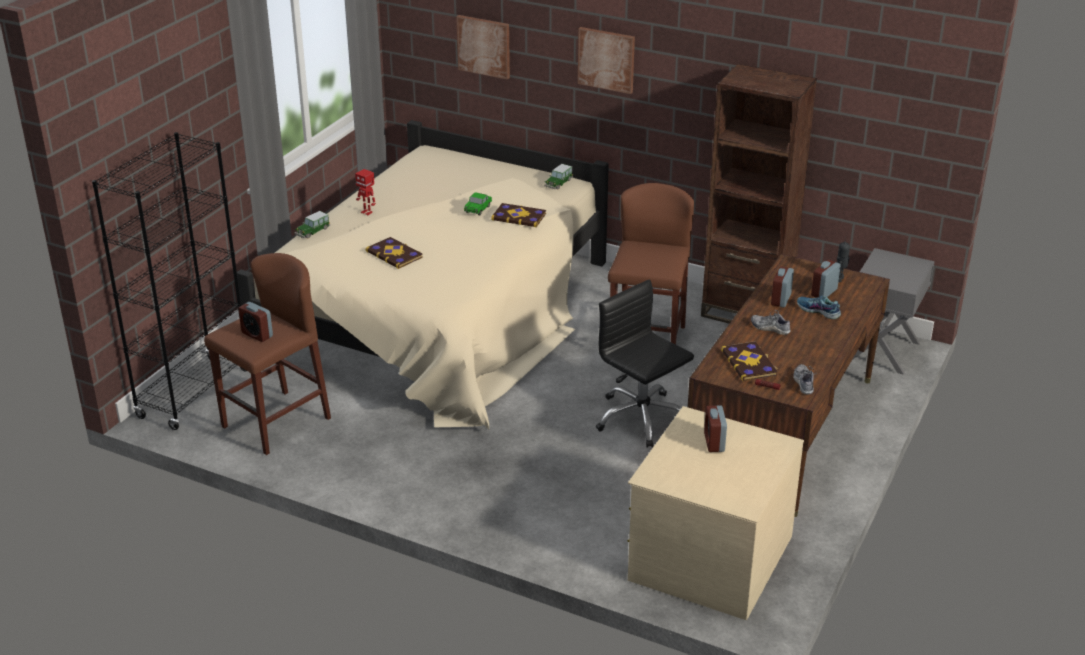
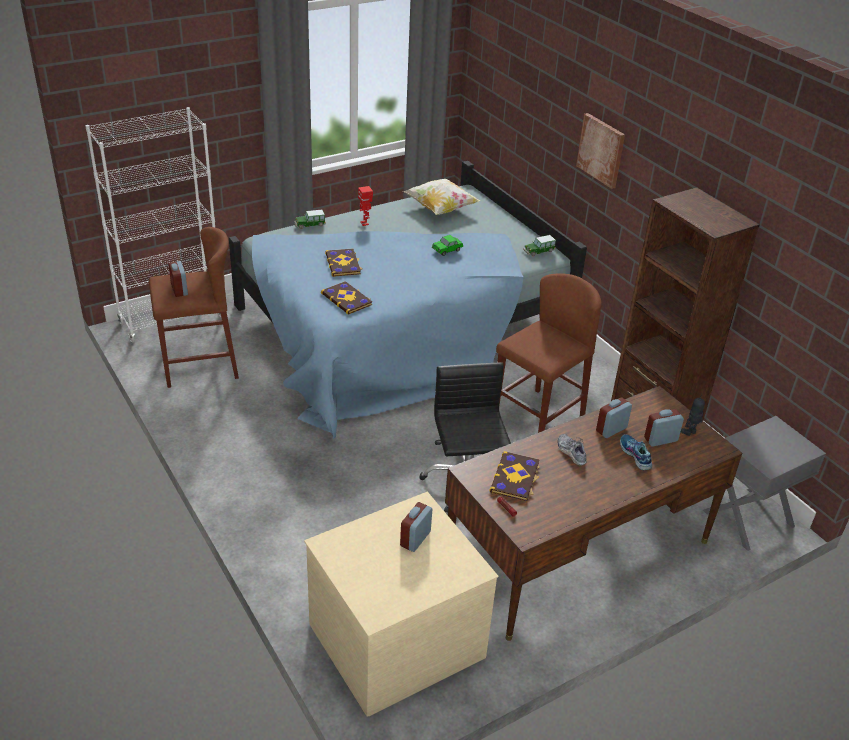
camera: 30 degrees right, 5 degrees up
(194, 393) = (172, 320): black bookcase -> white bookcase
(424, 175) = (440, 209): none -> pillow
(440, 313) = (400, 328): beige bed -> blue bed
(484, 46) = (521, 110): picture -> none
(519, 216) = (472, 268): book -> book (347, 299)
(803, 383) = (544, 520): shoe -> none

